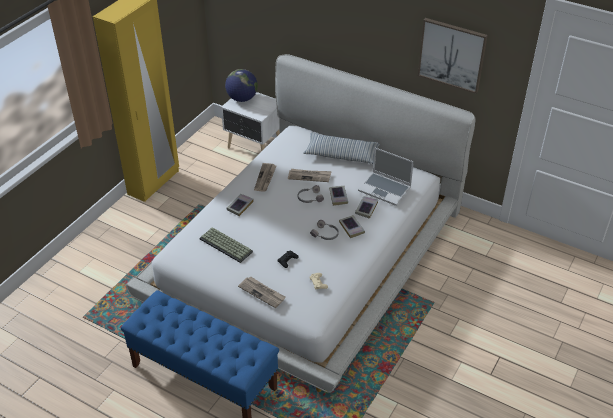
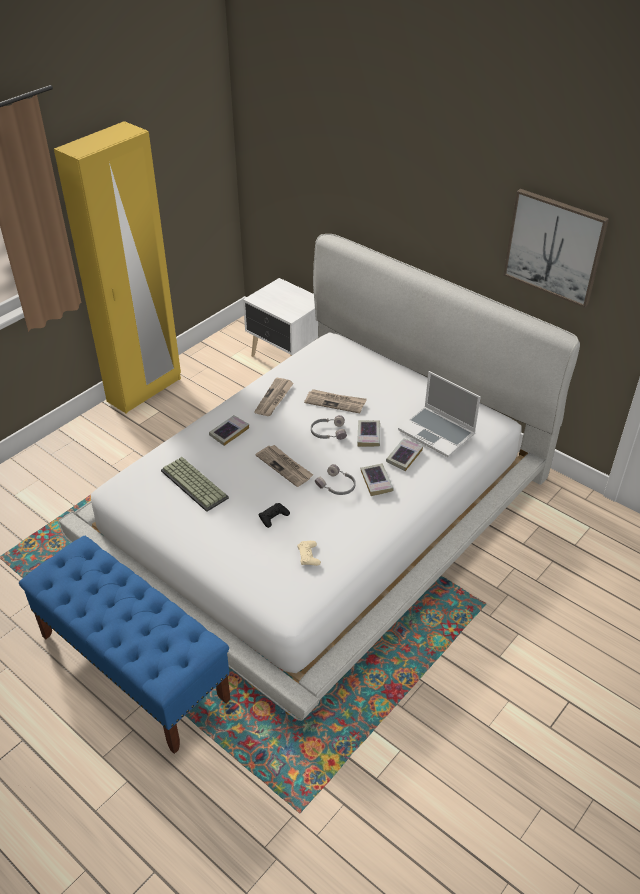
camera: 10 degrees right, 0 degrees up
(242, 99) = (273, 292): globe -> none
(262, 293) = (225, 559): newspaper -> newspaper (285, 466)
(342, 154) = (388, 378): pillow -> none

